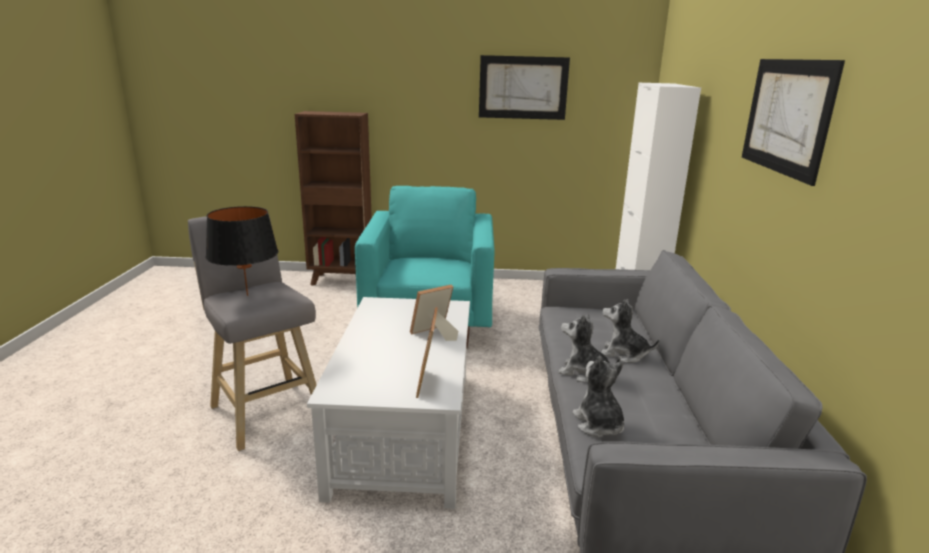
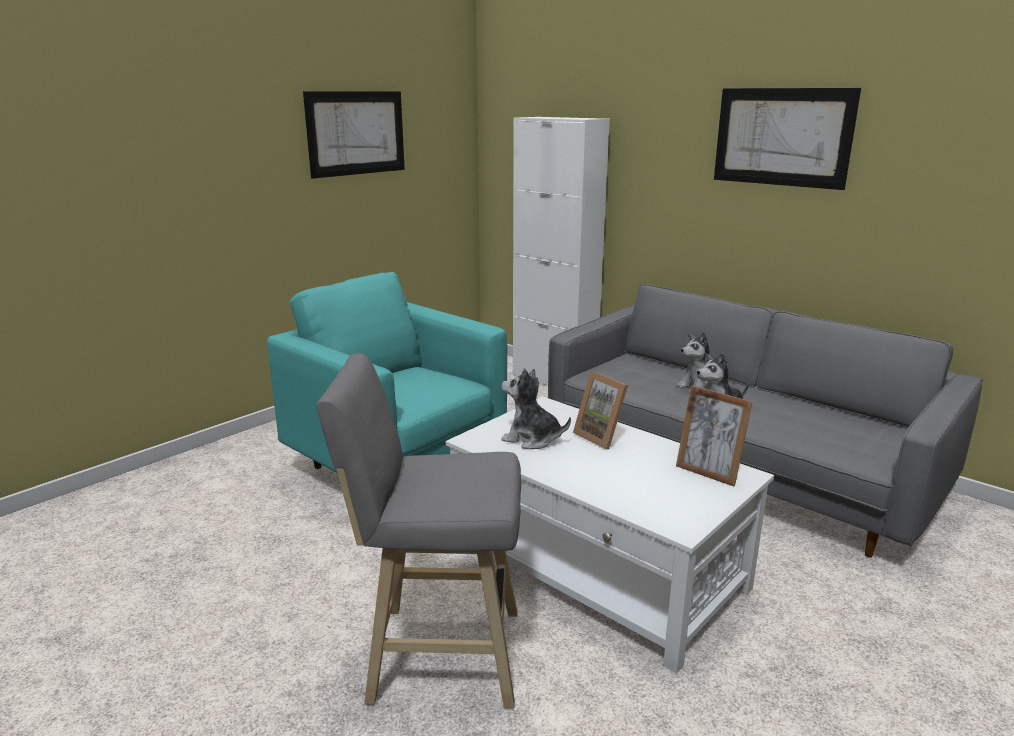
camera: 50 degrees left, 0 degrees up
(247, 295) = (447, 481): black table lamp -> none
(341, 280) = (169, 475): brown bookcase -> none
(434, 334) = (602, 436): picture frame -> picture frame turned 45 degrees counterclockwise
(598, 425) = (807, 439): plush toy -> plush toy (532, 439)

